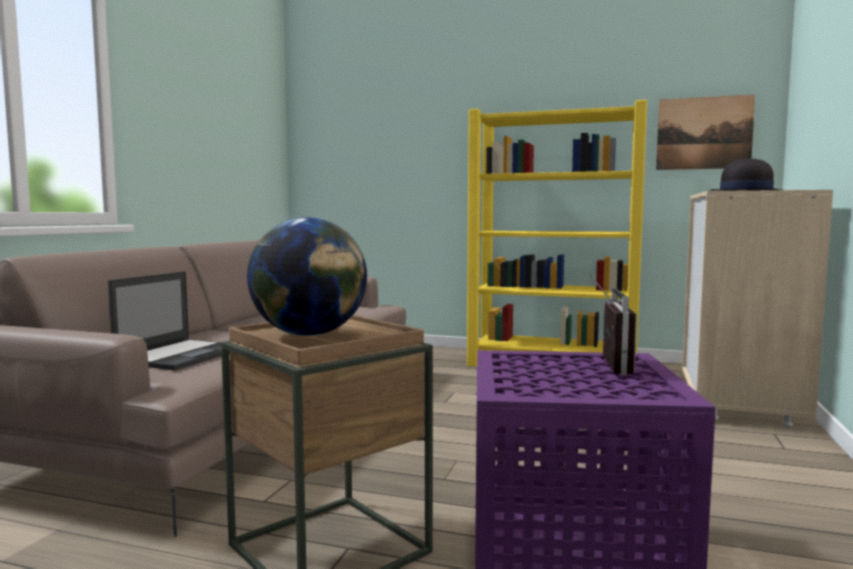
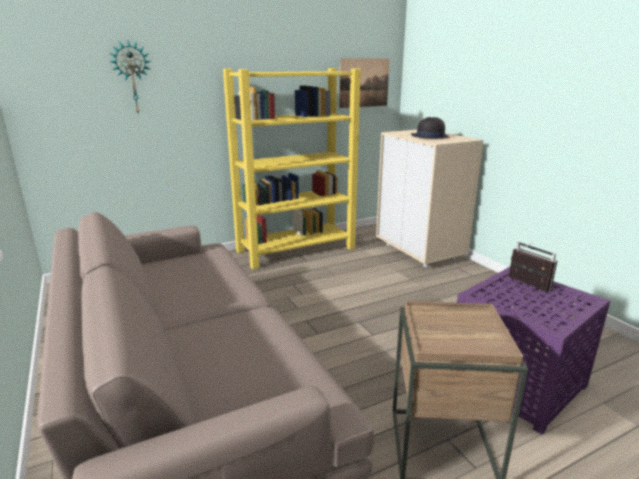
camera: 45 degrees left, 15 degrees up
(181, 355) = (241, 374): laptop -> none
(309, 335) = (460, 335): globe -> none
(392, 134) = (132, 78): none -> wall clock

